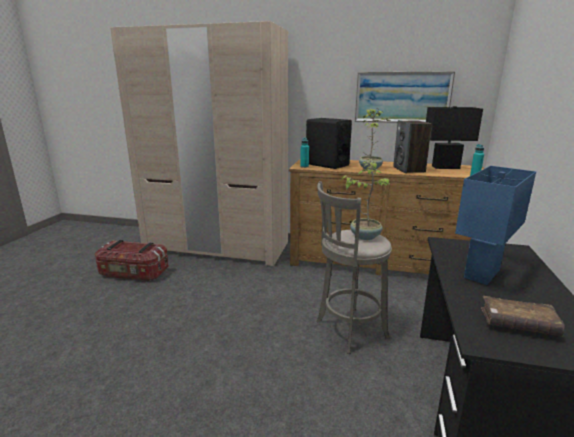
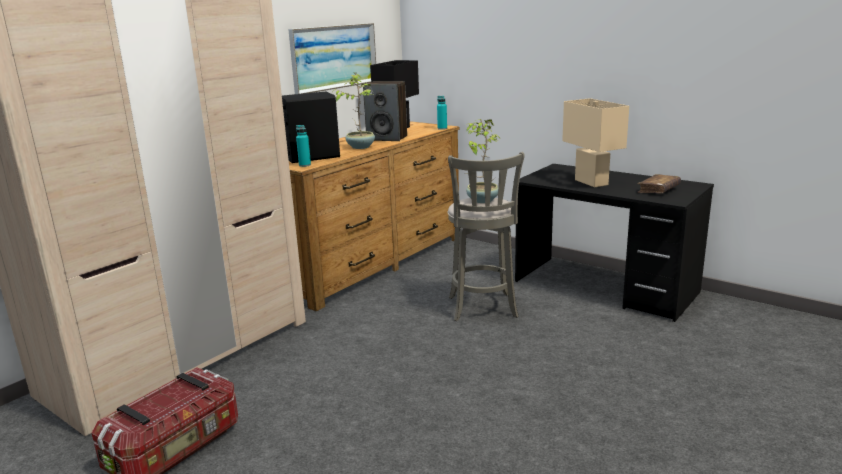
camera: 65 degrees left, 0 degrees up
(482, 274) = (591, 182): blue table lamp -> beige table lamp

